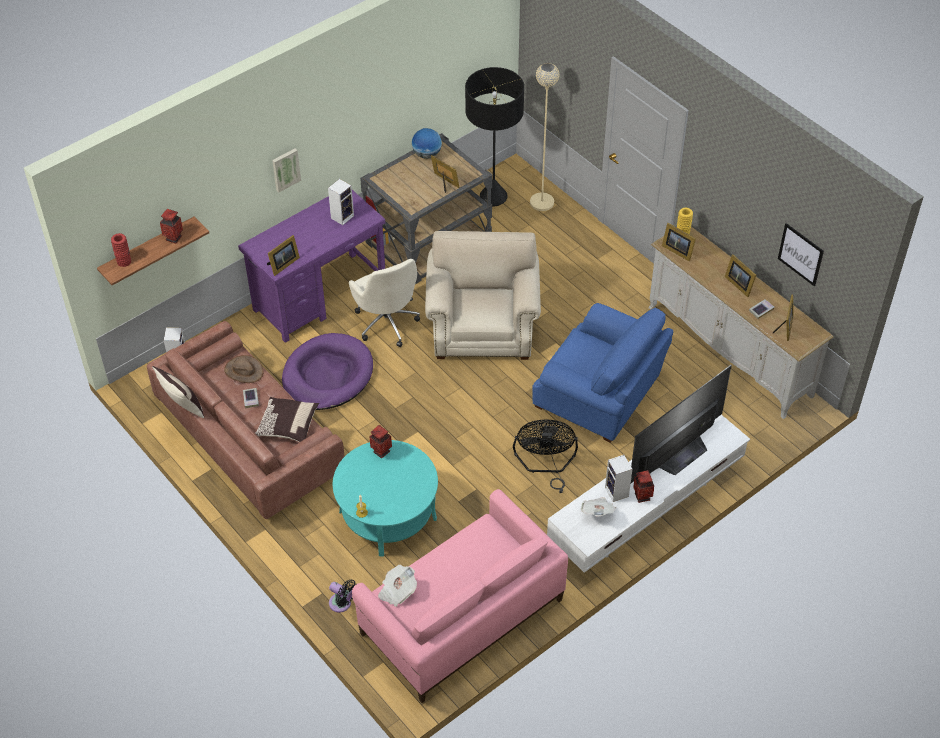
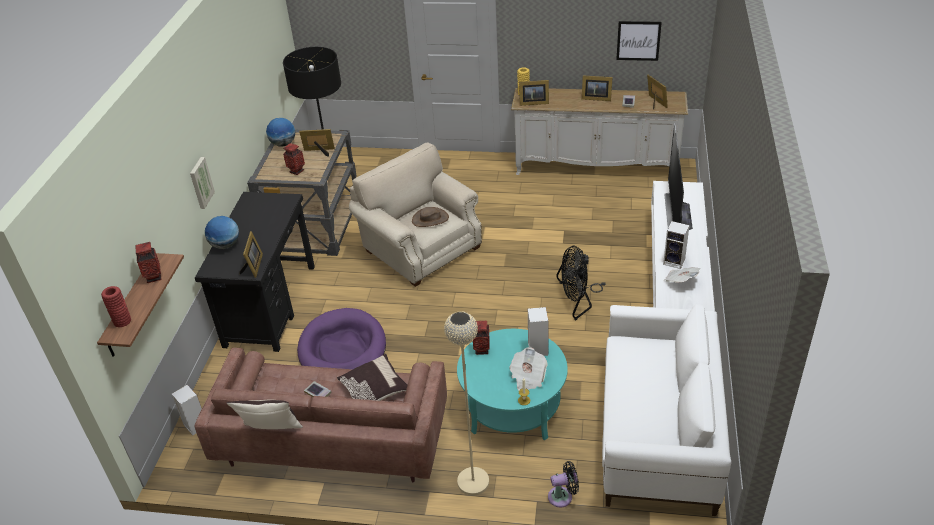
camera: 40 degrees left, 10 degrees down
(243, 371) = (285, 378): brown hat -> brown hat (430, 219)
(284, 230) = (225, 245): none -> globe
(319, 296) = (269, 305): purple desk -> black desk
(342, 216) = (264, 210): speaker -> speaker (537, 348)
(387, 323) = (347, 289): beige office chair -> none
(397, 591) = (626, 433): newspaper -> newspaper (527, 377)
(461, 616) = (658, 433): pink sofa -> white sofa
(541, 202) = (368, 161): beige floor lamp -> beige floor lamp (473, 482)
(547, 465) = (578, 297): black fan -> black fan turned 60 degrees counterclockwise
(599, 395) = (554, 237): blue armchair -> none
(642, 496) = (692, 253): vase -> vase (296, 171)

